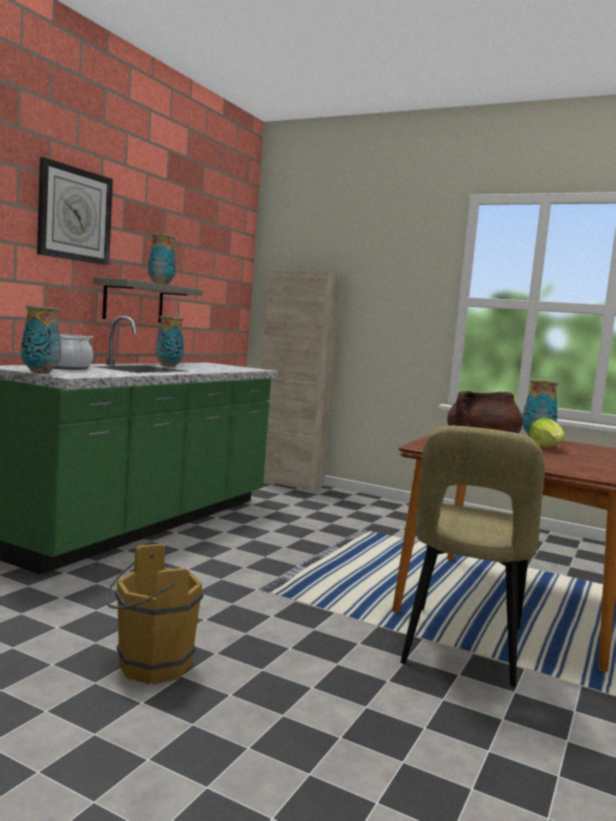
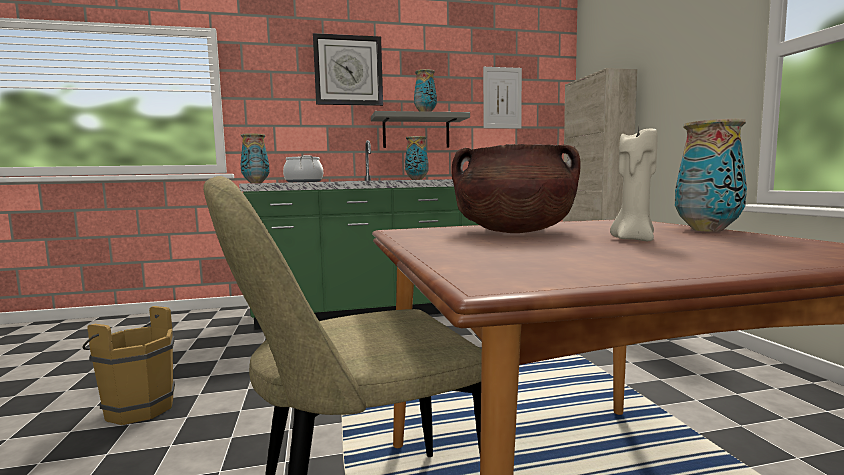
camera: 50 degrees right, 0 degrees up
(204, 271) = (502, 98): none -> picture
(547, 448) = (632, 239): lettuce -> beige candle

